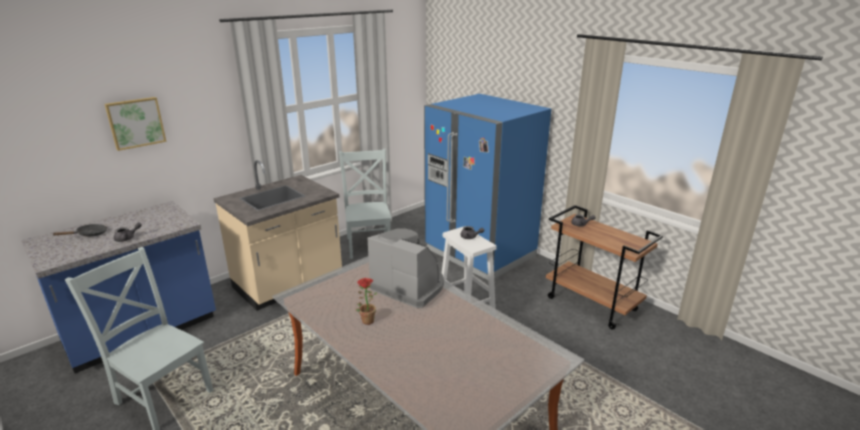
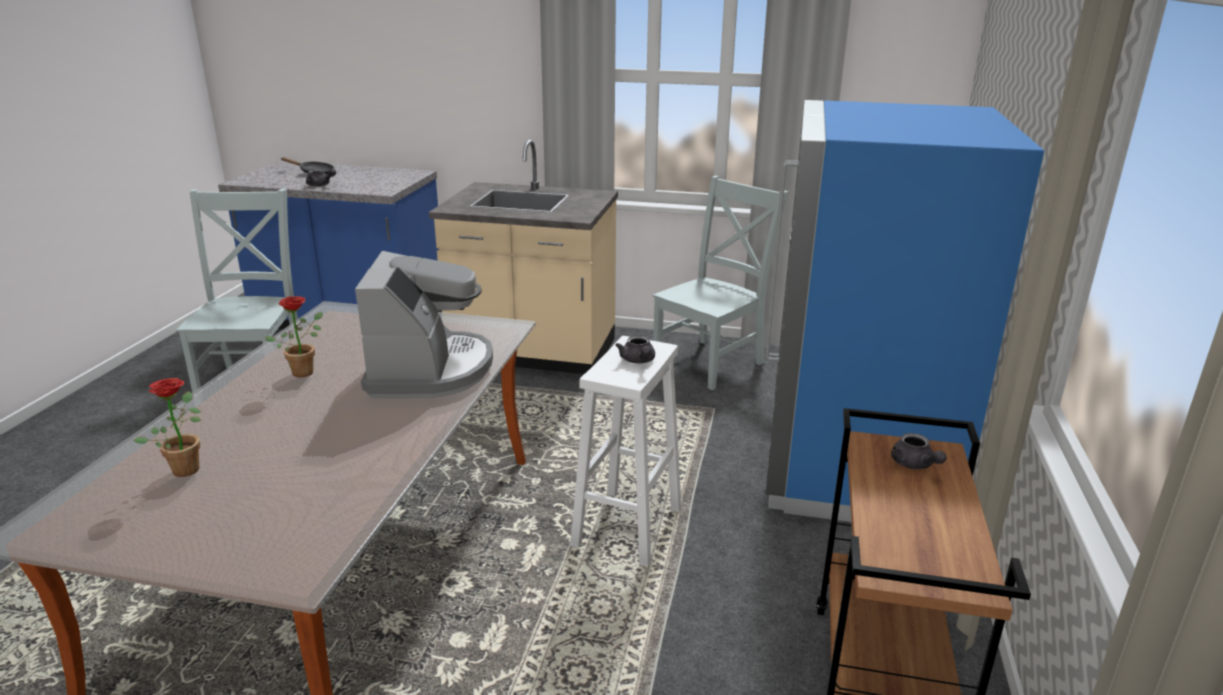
camera: 55 degrees right, 0 degrees up
(135, 123) = (408, 49): picture -> none
(439, 375) = (186, 467): none -> potted plant

